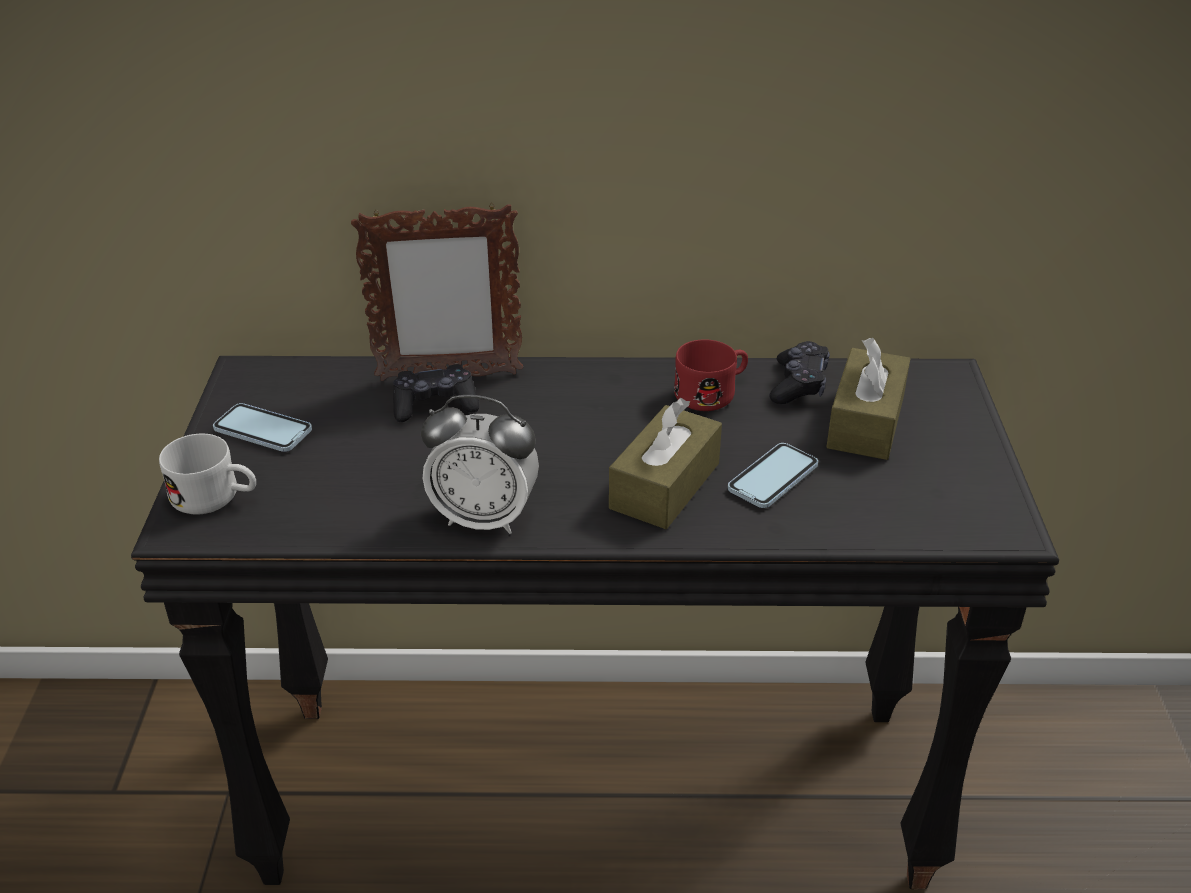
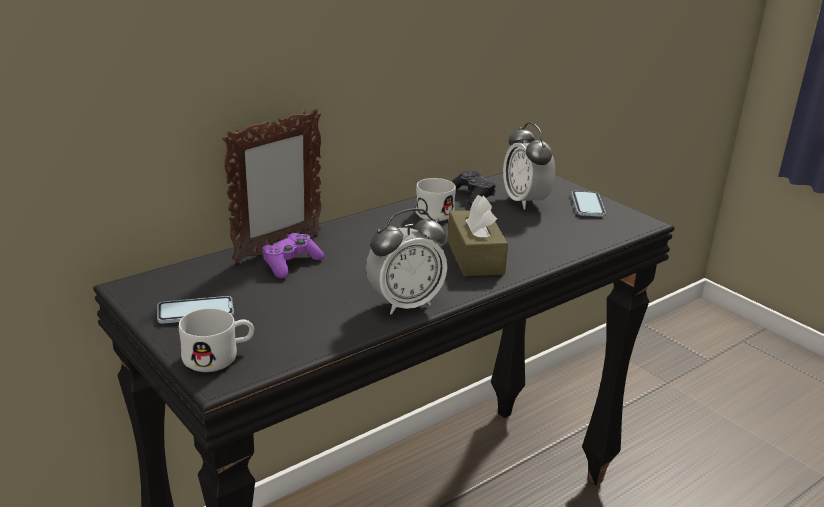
camera: 40 degrees left, 10 degrees down
(435, 405) = (291, 264): black game controller -> purple game controller
(713, 392) = (436, 211): red mug -> white mug
(773, 478) = (519, 236): phone -> phone (587, 205)
(865, 422) = (525, 201): brown tissue box -> alarm clock

